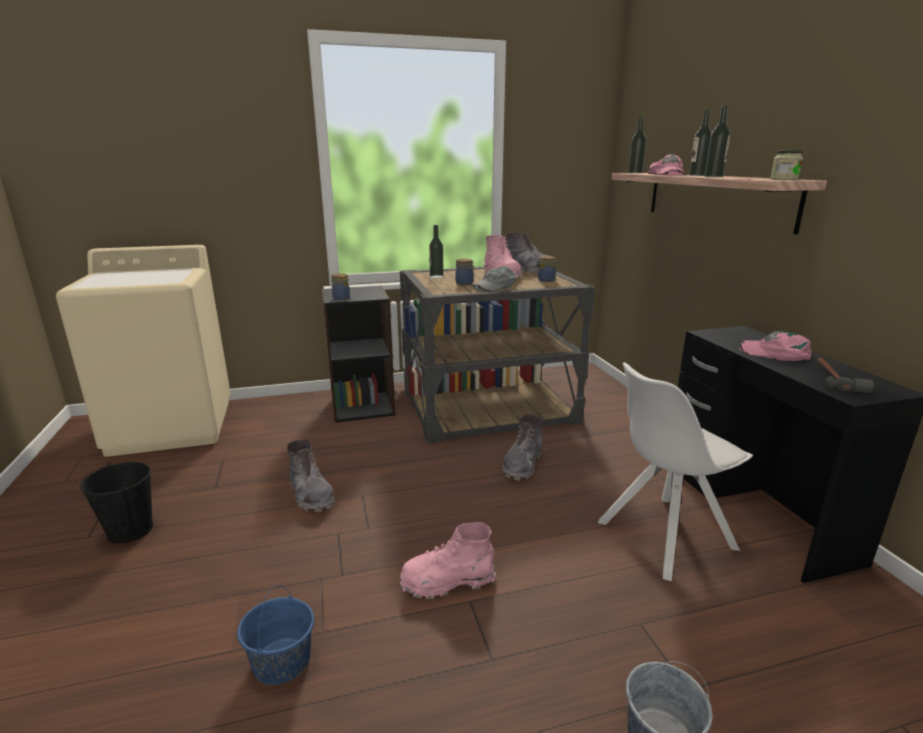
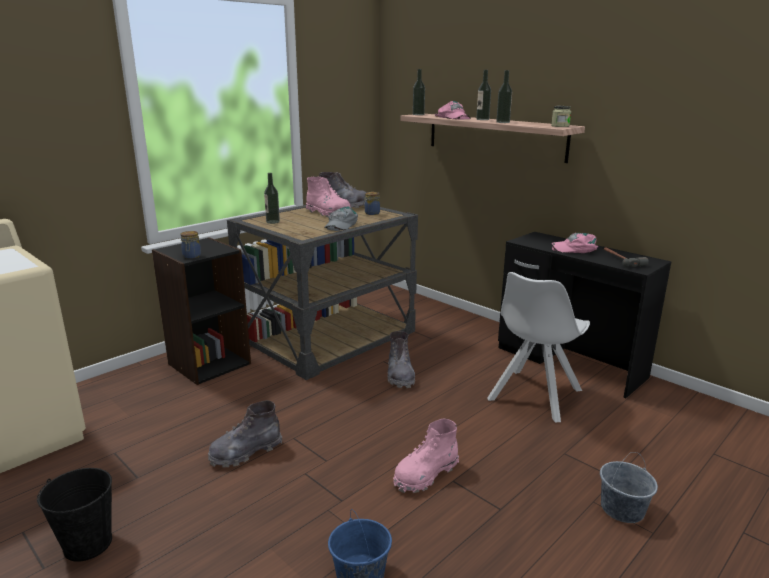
camera: 30 degrees left, 0 degrees up
(311, 495) = (245, 452): grey boot -> grey boot turned 120 degrees clockwise
(465, 284) = (311, 225): jar -> none

